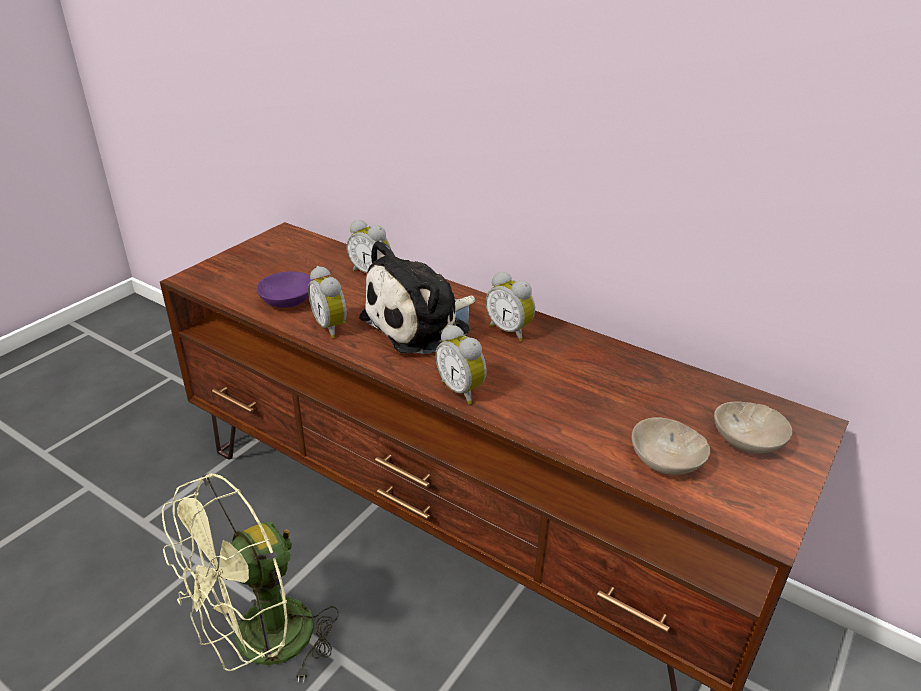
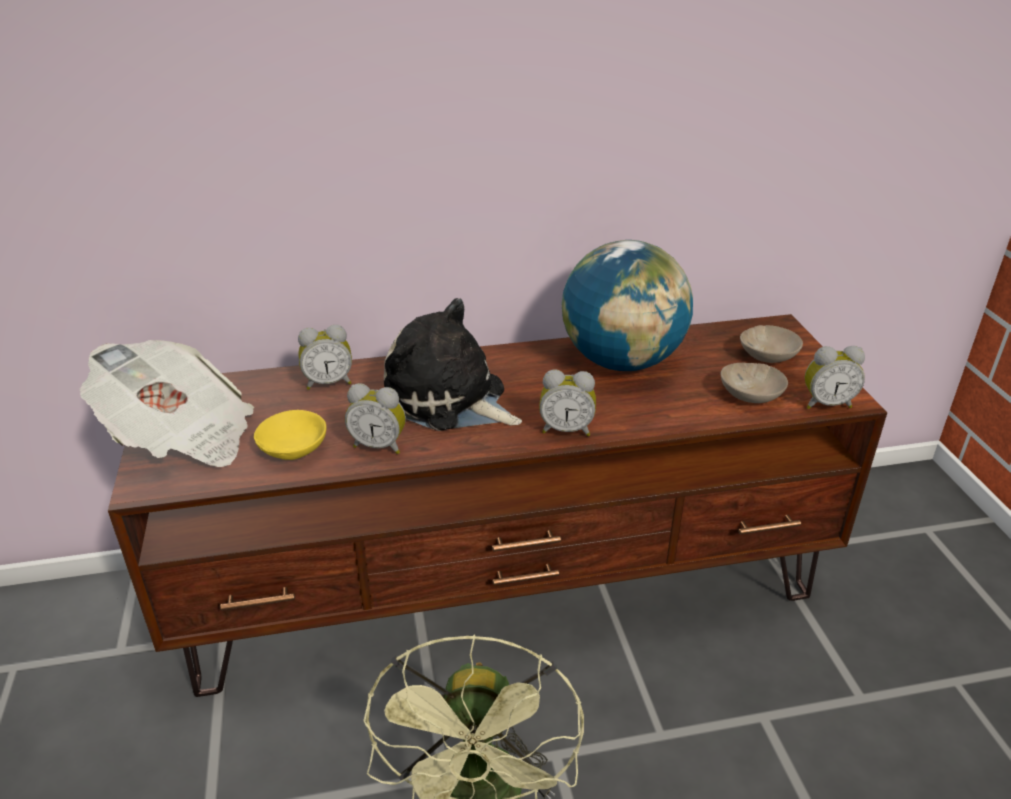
camera: 45 degrees left, 0 degrees up
(250, 261) = (181, 436): none -> newspaper
(289, 301) = (296, 447): purple bowl -> yellow bowl
(421, 324) = (449, 400): plush toy -> plush toy turned 120 degrees clockwise
(510, 330) = (522, 367): alarm clock -> alarm clock (826, 403)
(596, 368) = (622, 361): none -> globe

